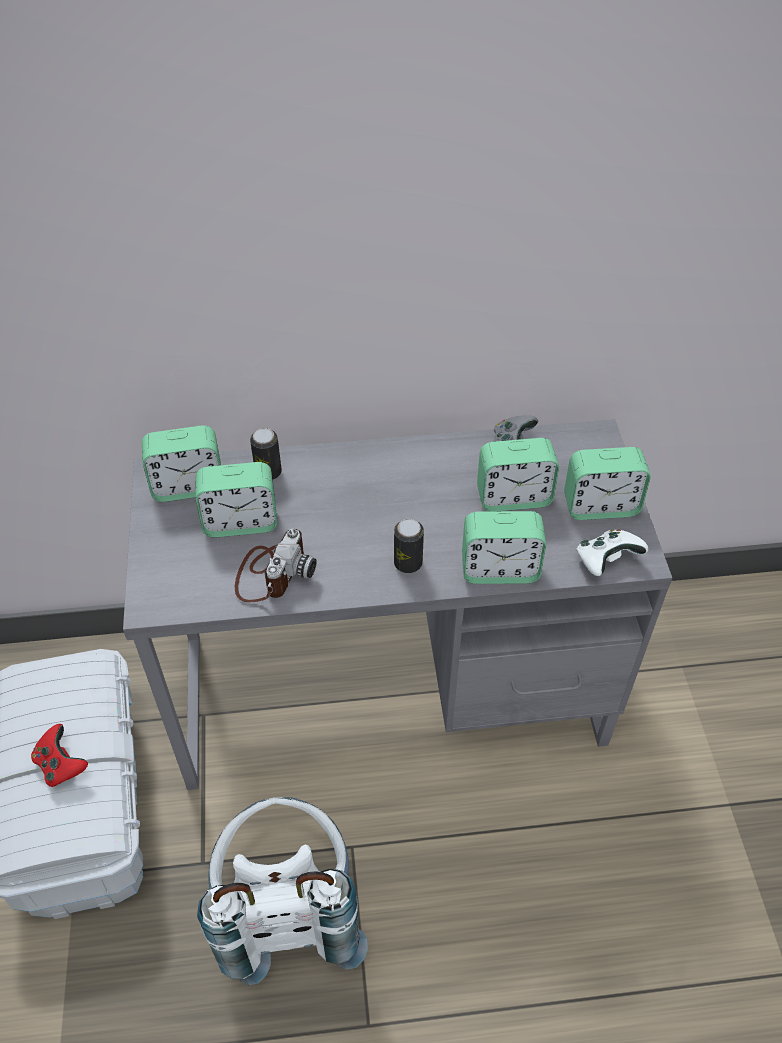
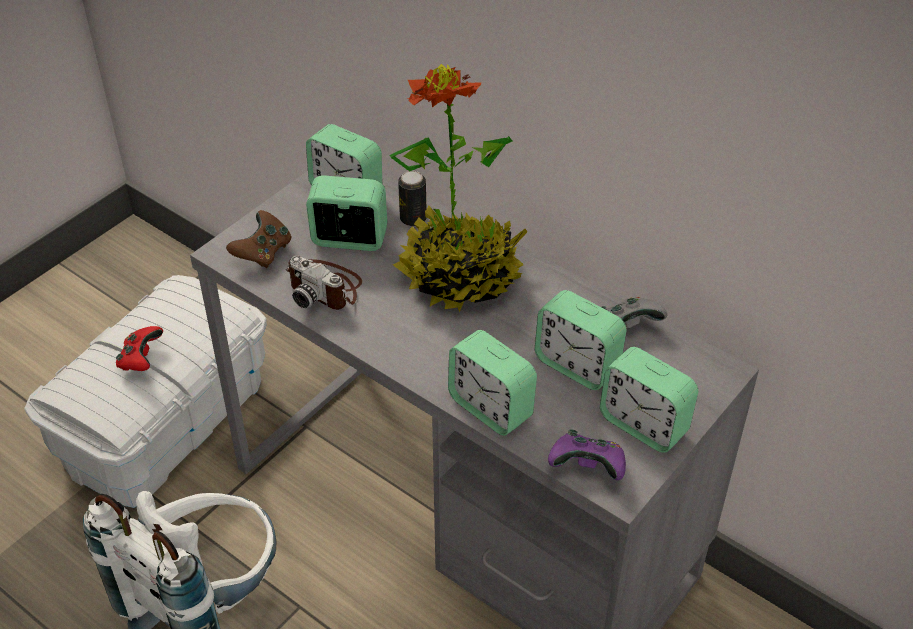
camera: 45 degrees right, 5 degrees down
(185, 582) = (263, 253): none -> brown game controller
(240, 522) = (349, 239): alarm clock -> alarm clock turned 150 degrees clockwise
(272, 572) = (325, 287): camera -> camera turned 60 degrees clockwise
(358, 490) = (461, 275): none -> potted plant
(408, 563) = (427, 351): can -> none
(606, 561) = (588, 467): white game controller -> purple game controller

